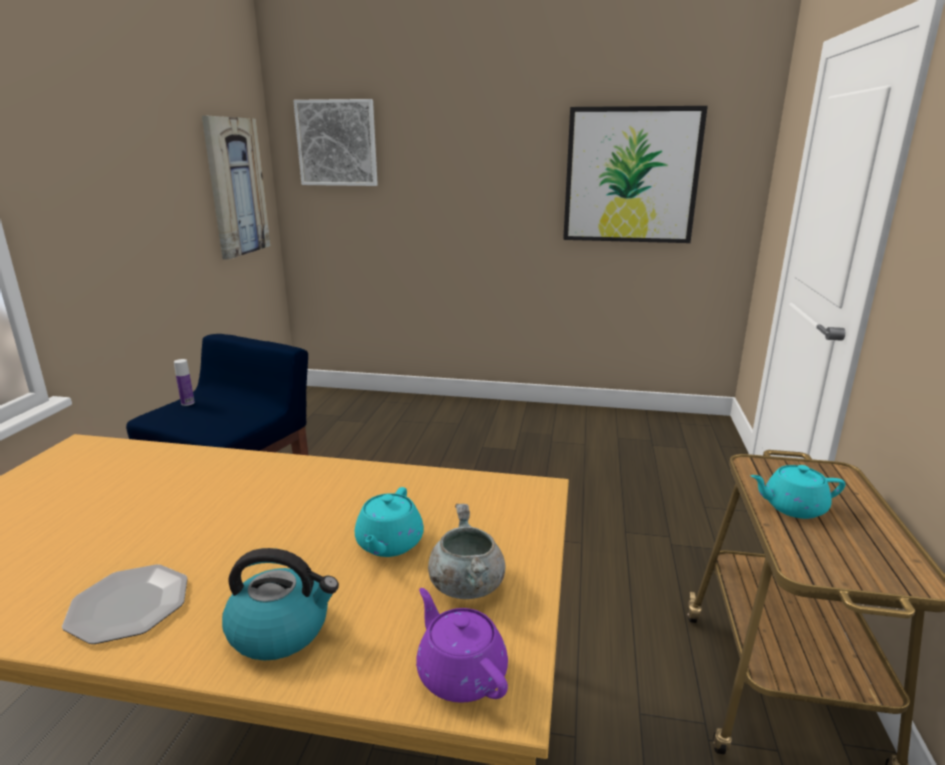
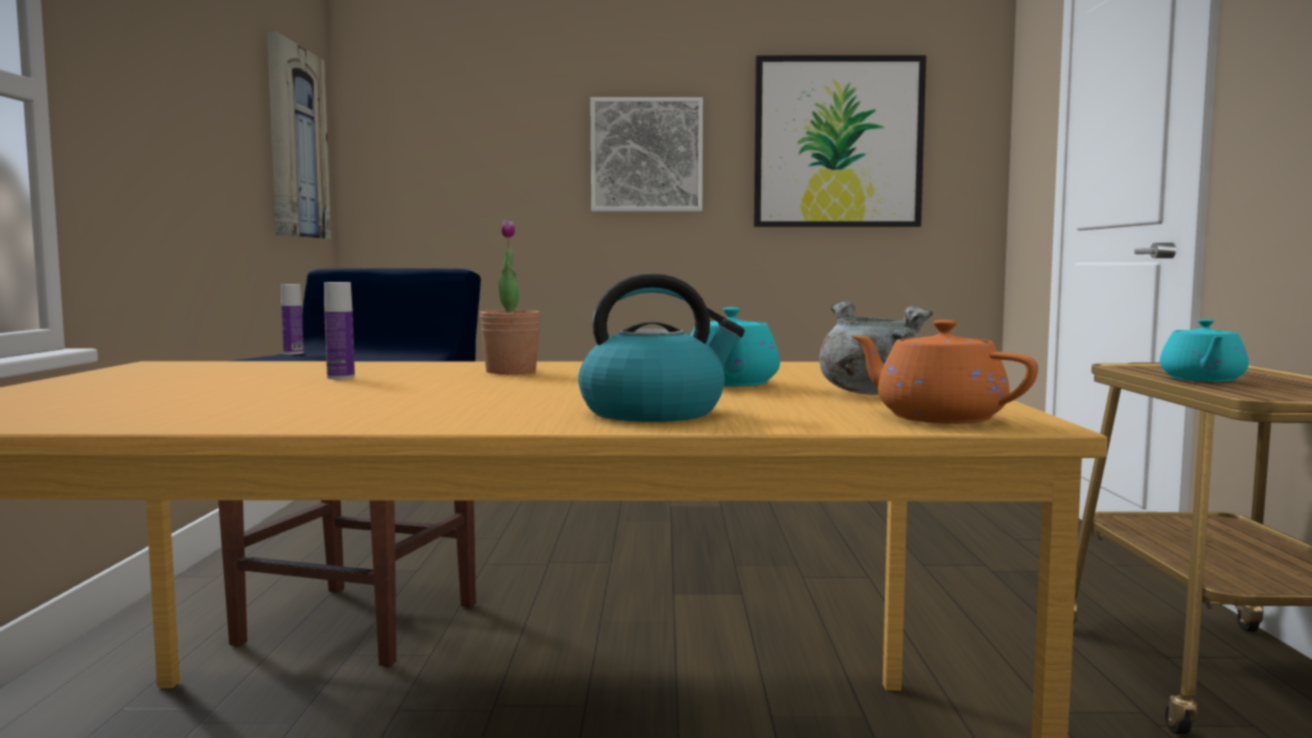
camera: 10 degrees left, 15 degrees down
(129, 605) = (402, 411): plate -> none
(156, 498) = (341, 377): none -> bottle
(271, 490) = (511, 372): none -> potted plant
(337, 143) = (434, 102): picture -> picture (646, 155)
(460, 673) = (937, 417): purple teapot -> orange teapot
(792, 507) = (1202, 380): turquoise teapot -> turquoise teapot turned 60 degrees counterclockwise

